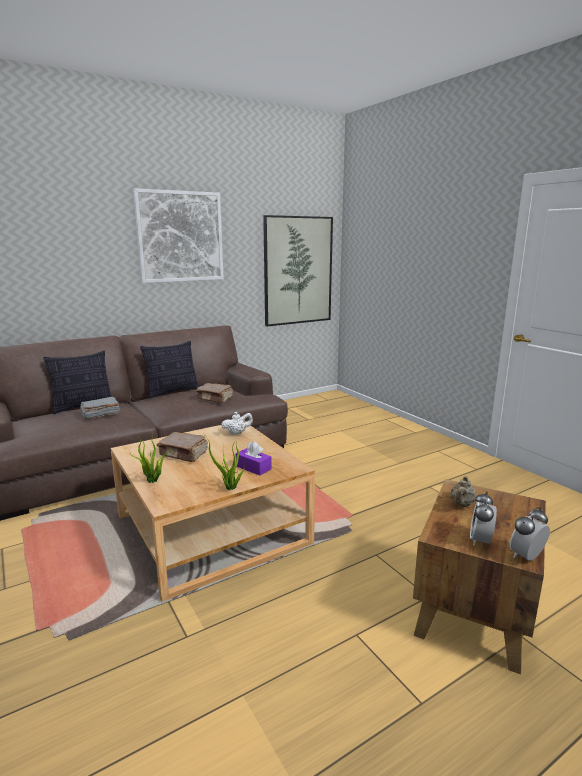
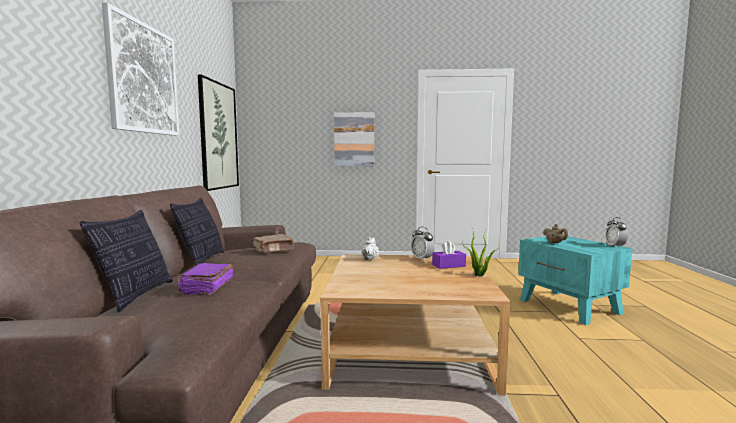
camera: 55 degrees left, 10 degrees down
(100, 414) = (206, 288): grey book -> purple book
(153, 481) = (435, 292): potted plant -> none
(184, 454) = (389, 277): brown book -> none
(435, 279) = (354, 139): none -> picture
(472, 611) = (569, 307): brown side table -> turquoise side table
(480, 540) = (596, 248): alarm clock -> alarm clock (422, 259)

